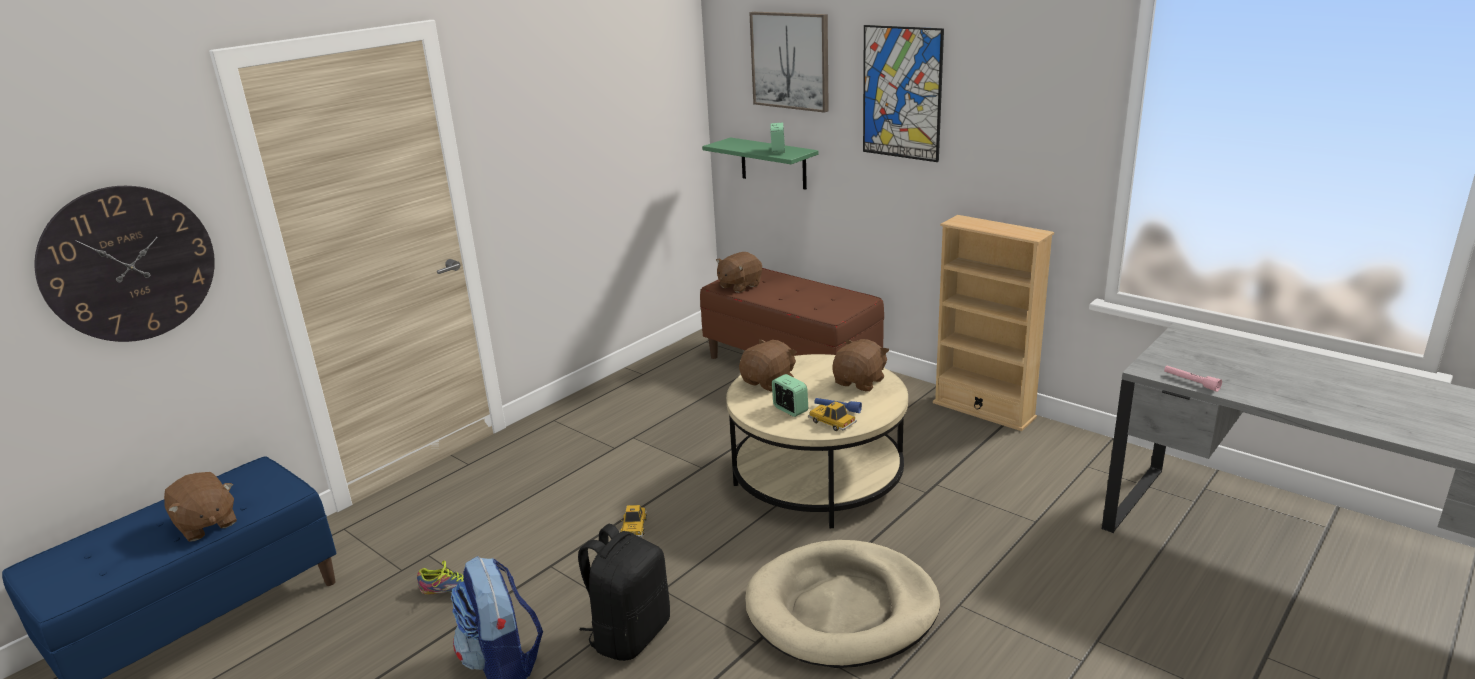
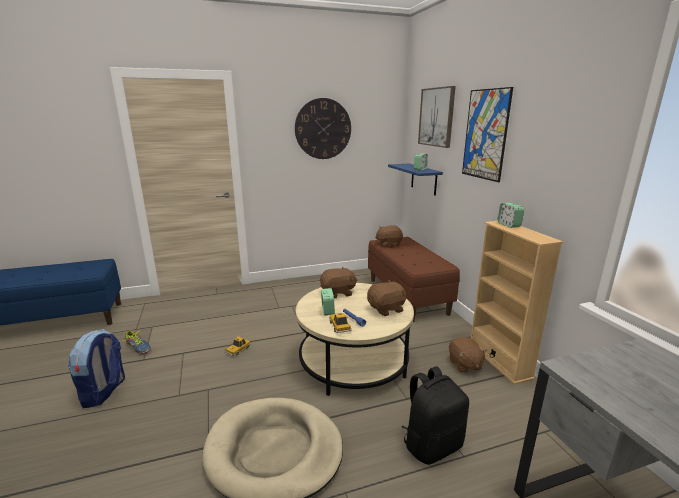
camera: 30 degrees right, 5 degrees down
(129, 264) = (61, 156): wall clock -> wall clock (323, 129)
(206, 525) = (53, 277): brown plush toy -> brown plush toy (464, 365)
(629, 634) = (164, 406): black backpack -> black backpack (432, 444)
(773, 163) = (424, 179): green shelf -> blue shelf
(974, 222) = (509, 225): none -> alarm clock
(1191, 382) = (603, 395): pink flashlight -> none

